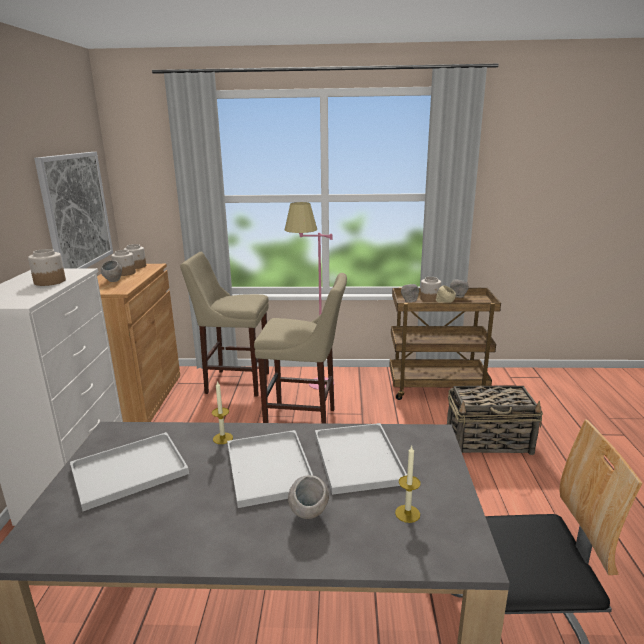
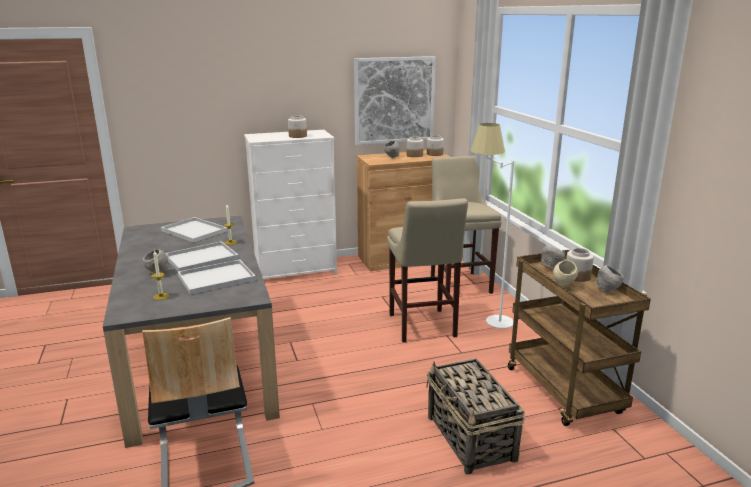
camera: 70 degrees right, 0 degrees up
(313, 388) = (487, 319): pink floor lamp -> white floor lamp

